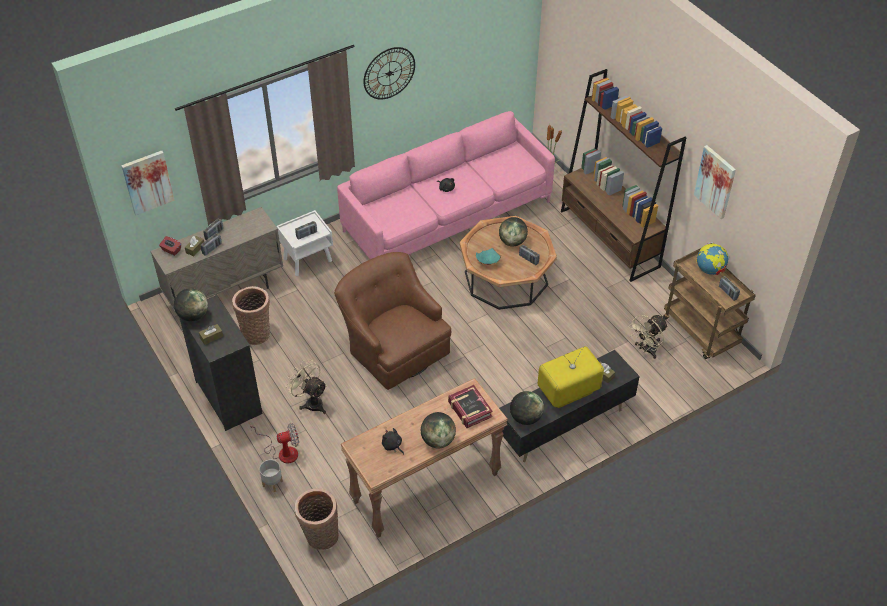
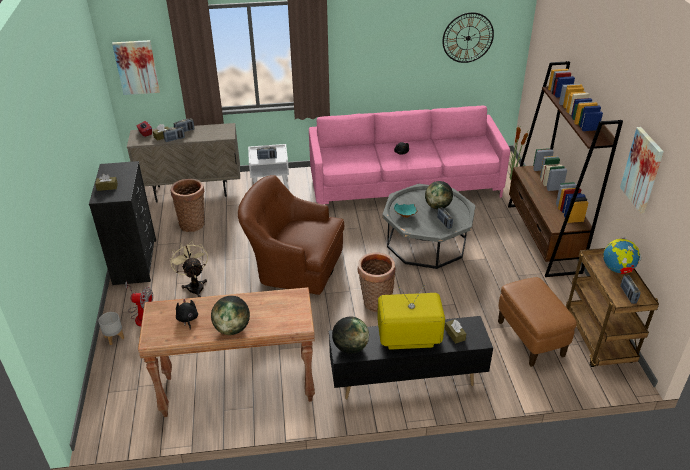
camera: 25 degrees right, 10 degrees down
(193, 316) = (108, 169): globe -> none
(320, 537) = (116, 396): basket -> basket (375, 302)
(389, 73) = (372, 34): wall clock -> wall clock (468, 38)
(394, 347) = (293, 265): brown armchair -> brown armchair turned 60 degrees counterclockwise
(469, 409) = (283, 312): book -> none
(506, 278) = (426, 242): brown coffee table -> grey coffee table
(646, 350) = (530, 339): beige fan -> brown ottoman

